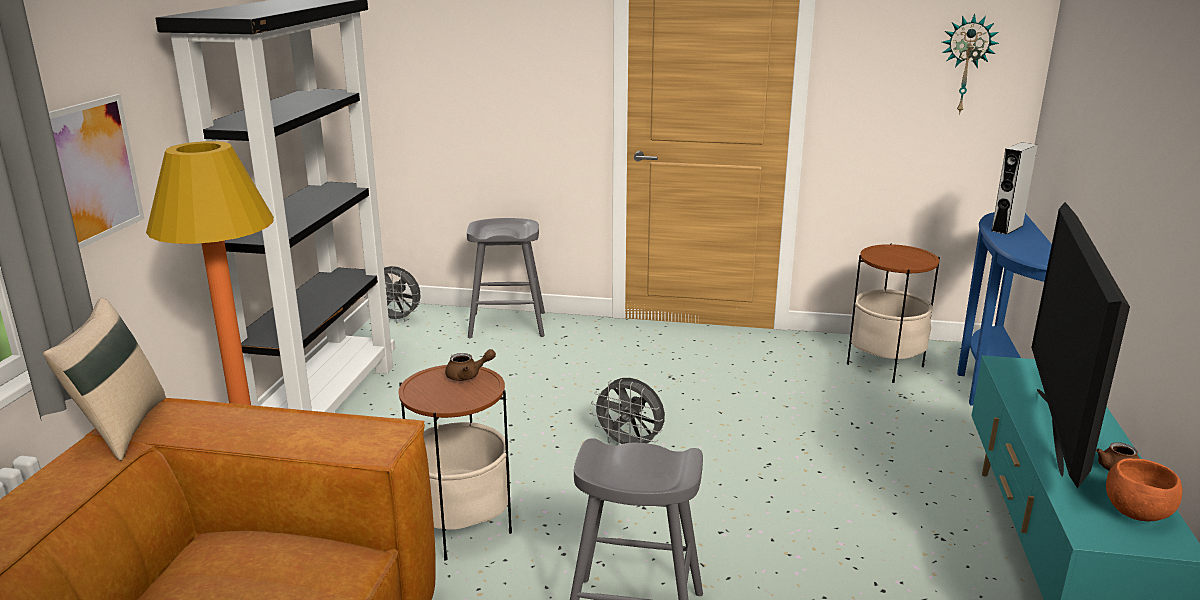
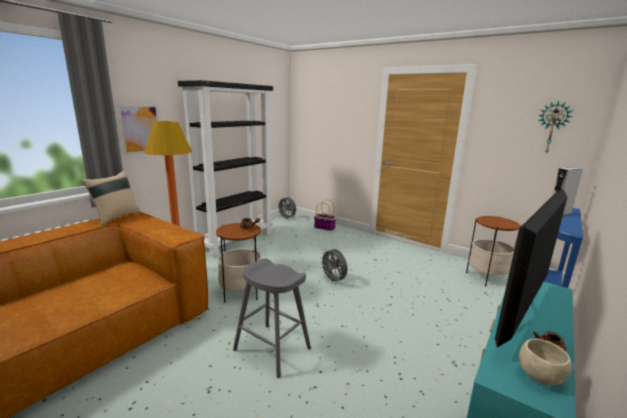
camera: 25 degrees right, 5 degrees down
(507, 325) = (325, 227): grey stool -> basket
(1136, 514) = (539, 377): orange bowl -> beige bowl

